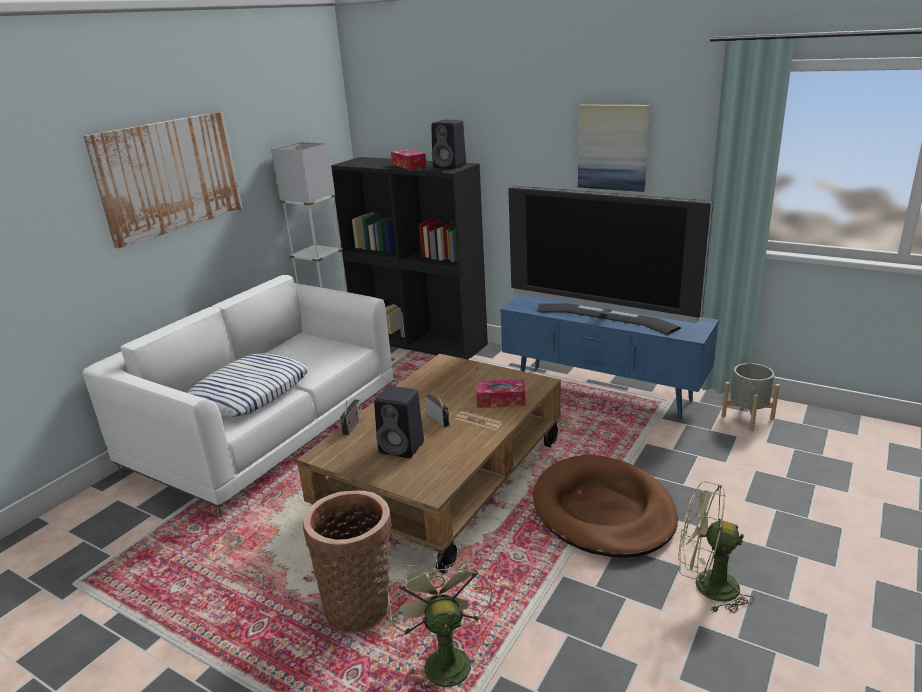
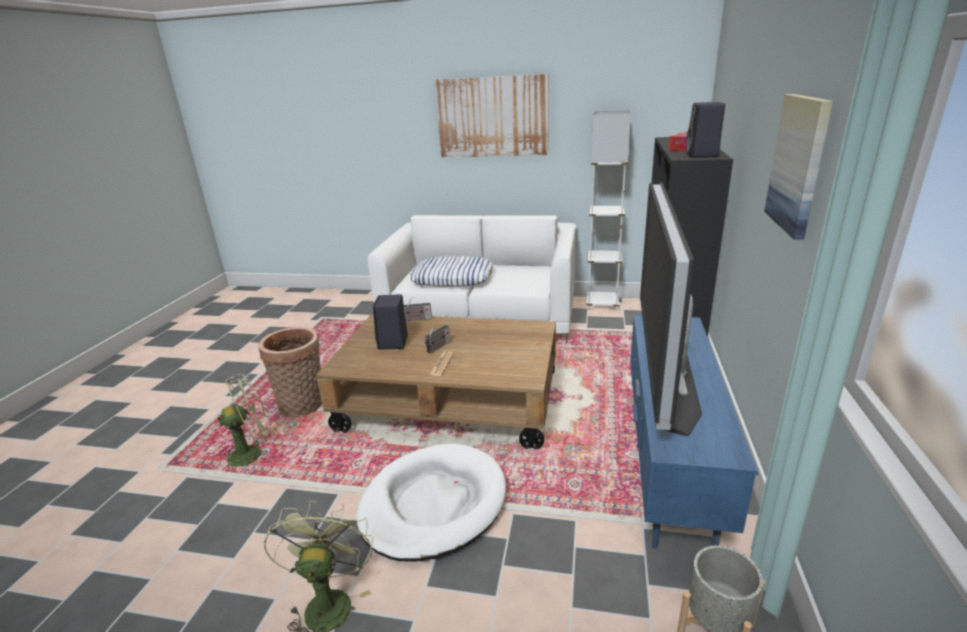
camera: 70 degrees right, 0 degrees up
(500, 400) = (483, 367): tissue box -> none
(603, 511) = (433, 504): brown dog bed -> white dog bed

